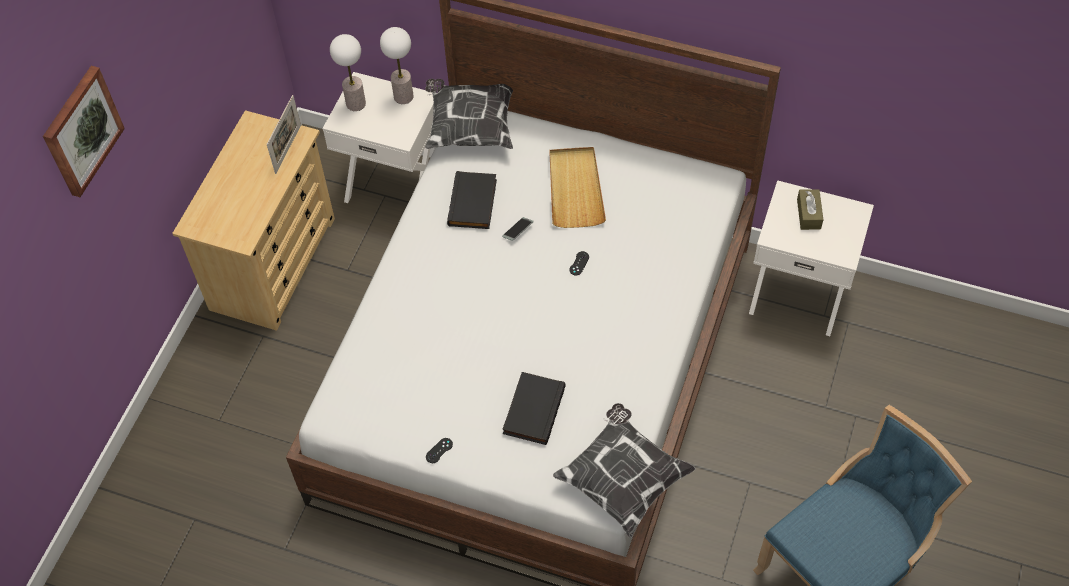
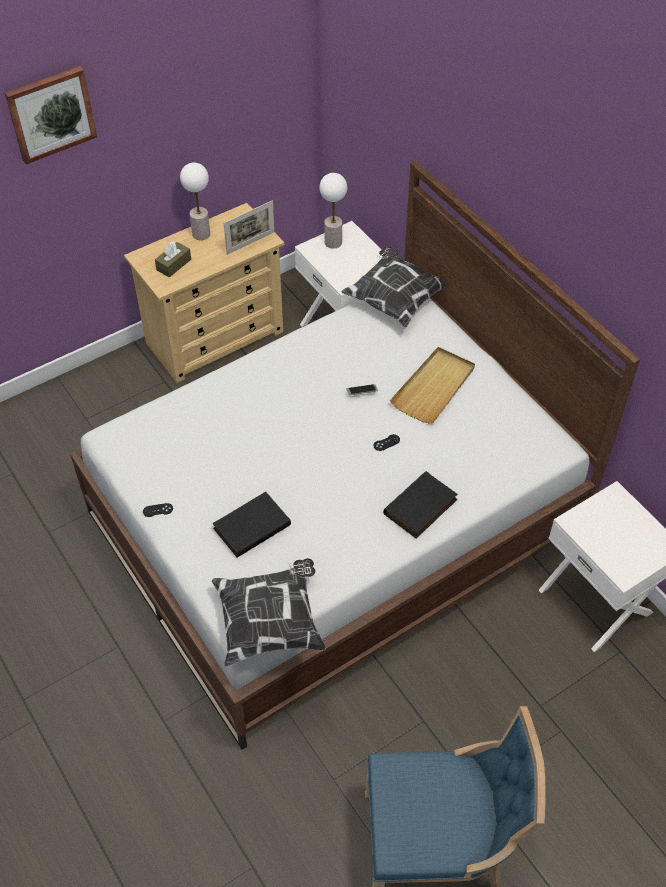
camera: 35 degrees right, 5 degrees down
(403, 96) = (372, 255): table lamp -> table lamp (201, 234)
(474, 203) = (347, 353): black book -> black book (421, 508)
(808, 214) = (620, 523): brown tissue box -> brown tissue box (174, 264)

